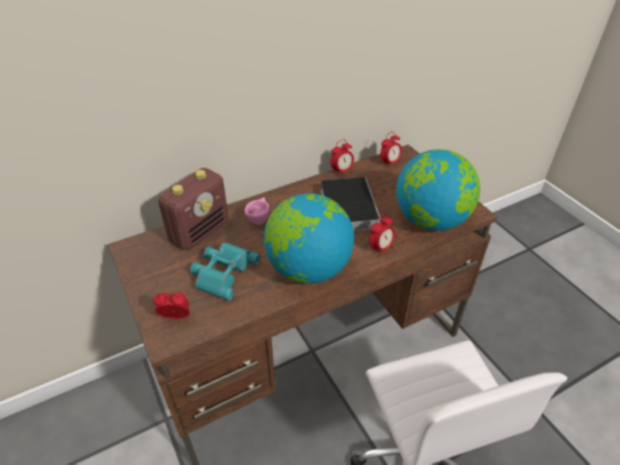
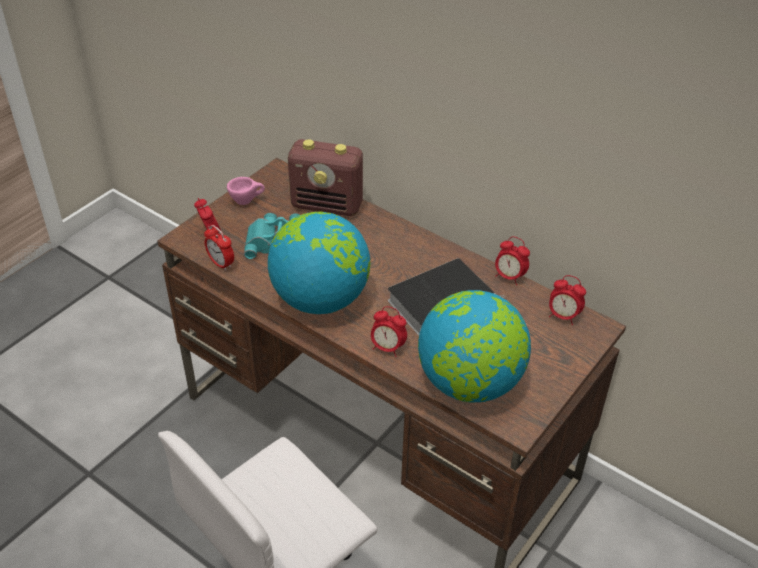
camera: 65 degrees right, 0 degrees up
(222, 321) = (221, 263): none -> alarm clock
(259, 219) = (373, 239): pink cup -> pink cup (247, 201)

